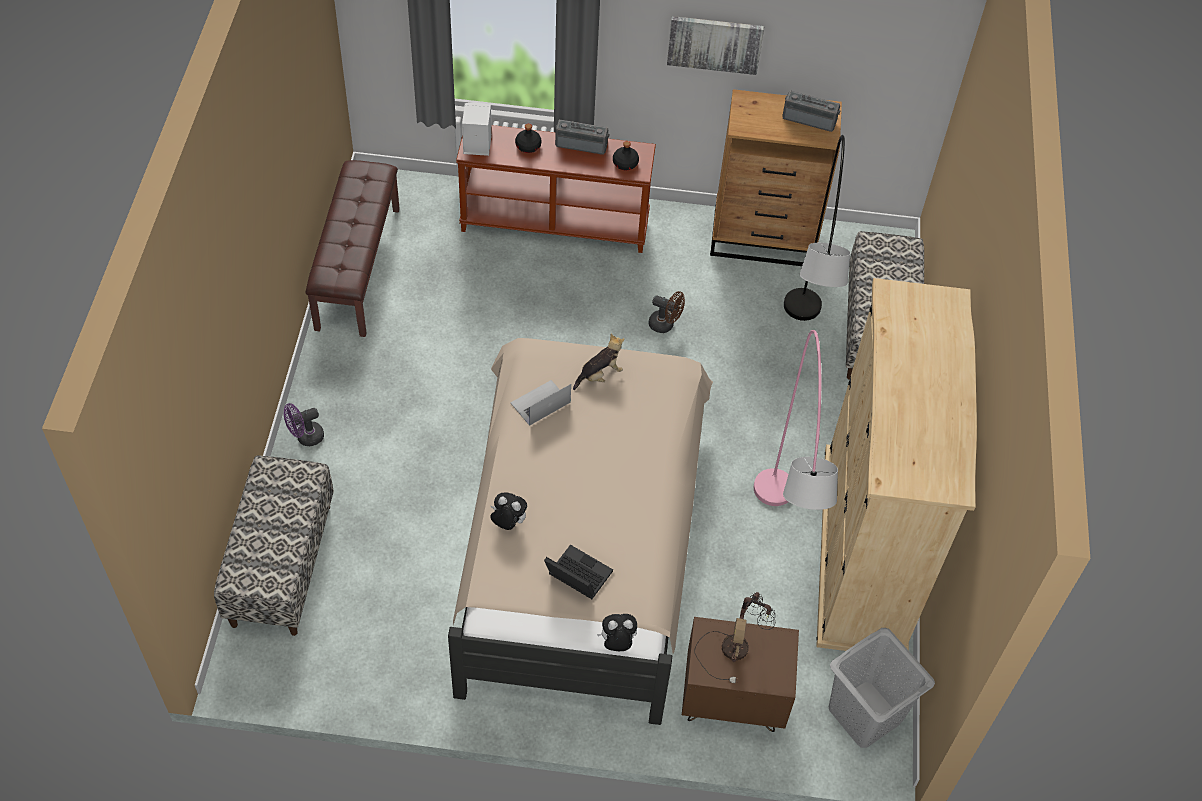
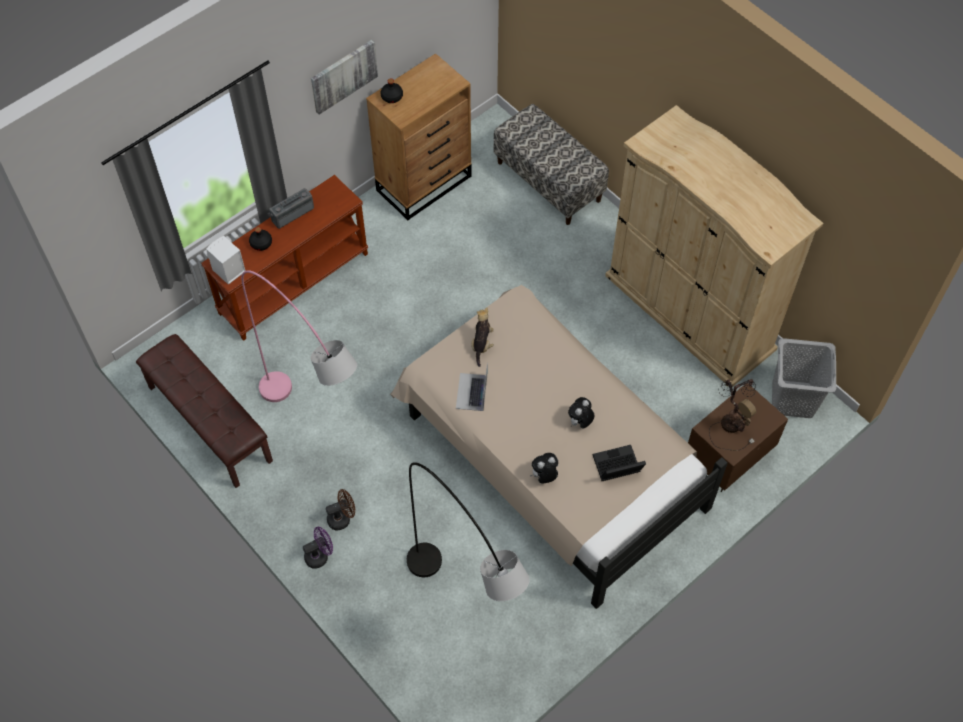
camera: 45 degrees left, 5 degrees up
(281, 564) = (406, 641): bench -> none
(305, 437) = (320, 555): purple fan -> purple fan turned 135 degrees counterclockwise
(617, 643) = (680, 481): plush toy -> plush toy (580, 422)
(625, 163) = (333, 202): black bottle -> black bottle (392, 97)
(665, 325) = (435, 285): brown fan -> brown fan (342, 518)
(775, 556) = (653, 360): pink floor lamp -> pink floor lamp (317, 426)
(796, 361) = (531, 240): grey floor lamp -> grey floor lamp (466, 610)
(810, 118) = (432, 79): radio -> none

